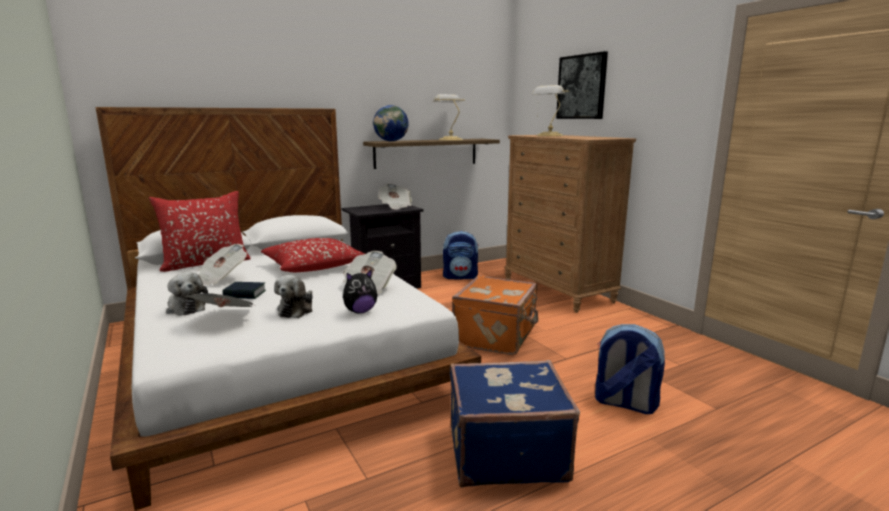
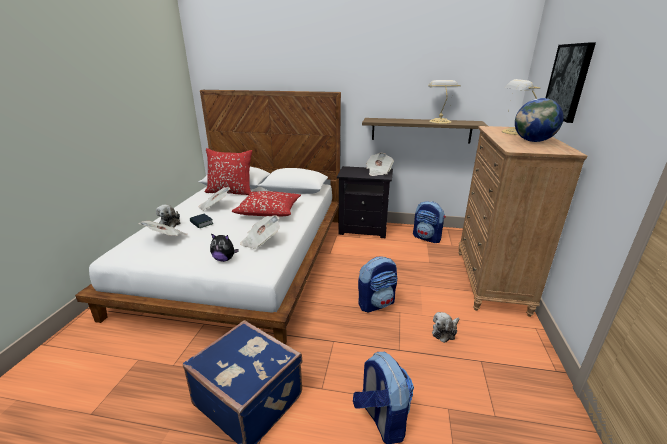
camera: 40 degrees right, 10 degrees up
(296, 309) = (204, 244): plush toy -> plush toy (445, 332)
(391, 141) = (383, 120): globe -> globe (533, 141)
(496, 336) = (376, 303): orange suitcase -> backpack

